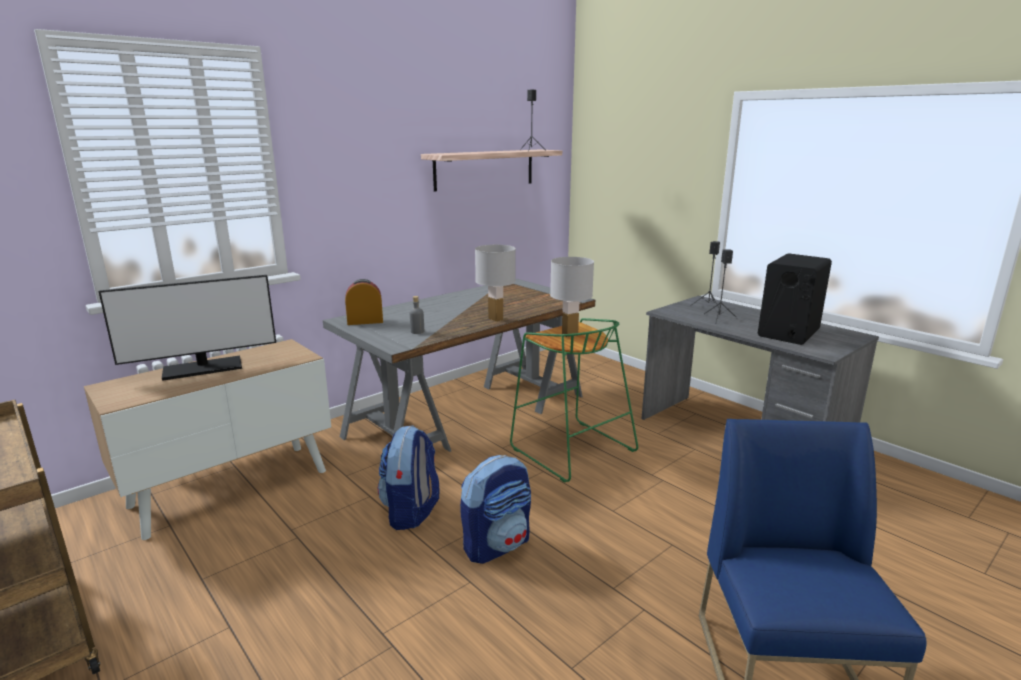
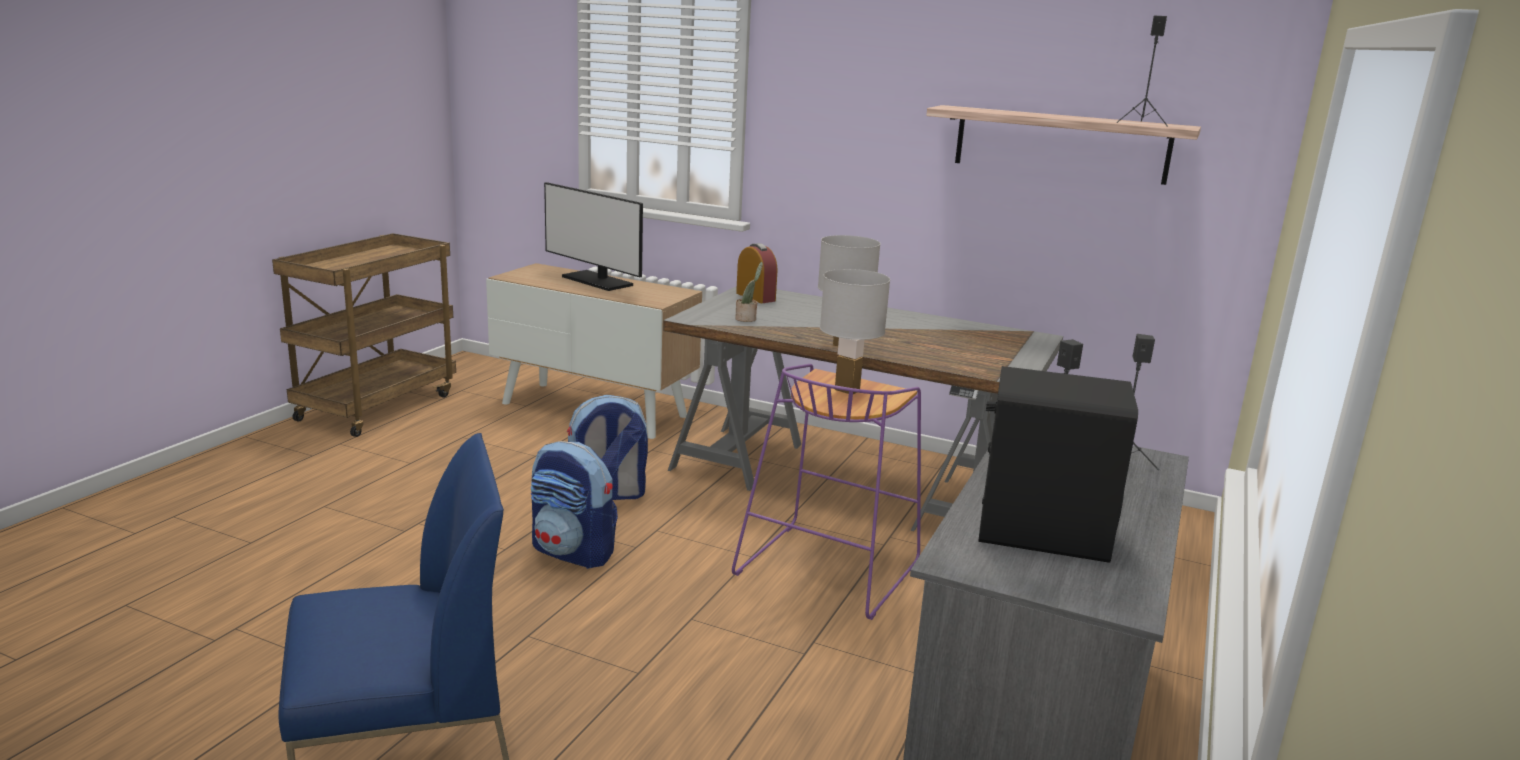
camera: 65 degrees right, 0 degrees up
(417, 331) = (747, 319): grey bottle -> potted plant
(570, 449) = (827, 567): green stool -> purple stool

